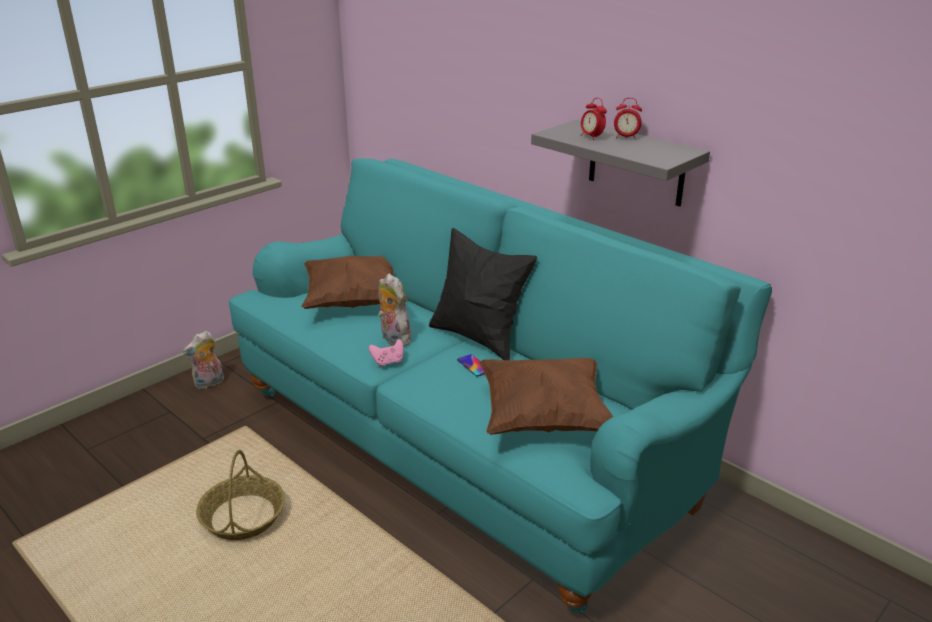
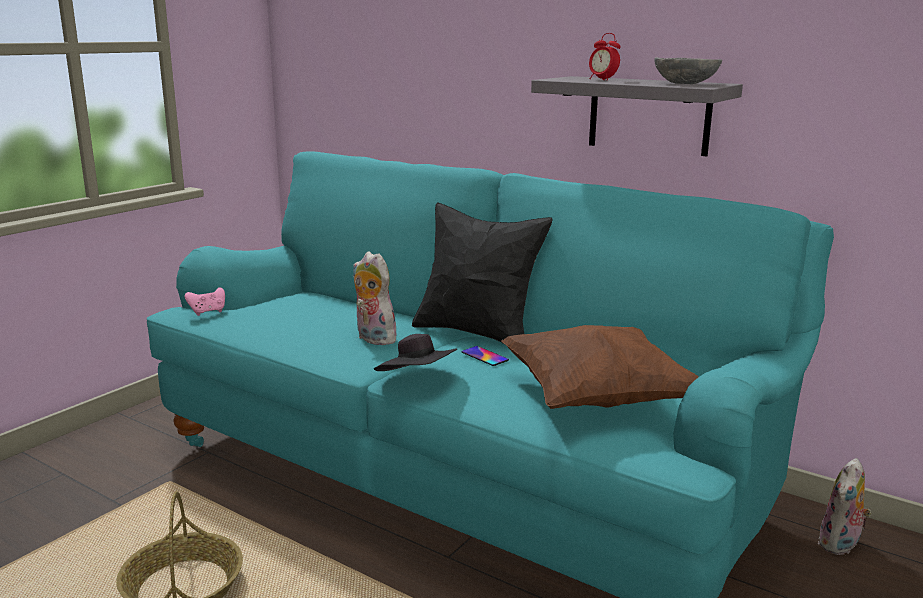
camera: 10 degrees left, 10 degrees down
(209, 384) = (113, 440): plush toy -> plush toy (840, 545)
(354, 301) = (312, 308): brown pillow -> none
(388, 362) = (374, 360): pink game controller -> pink game controller (208, 312)
(414, 386) = (417, 381): none -> black hat
(626, 137) = (640, 80): alarm clock -> none
(655, 152) = (685, 84): none -> grey bowl

